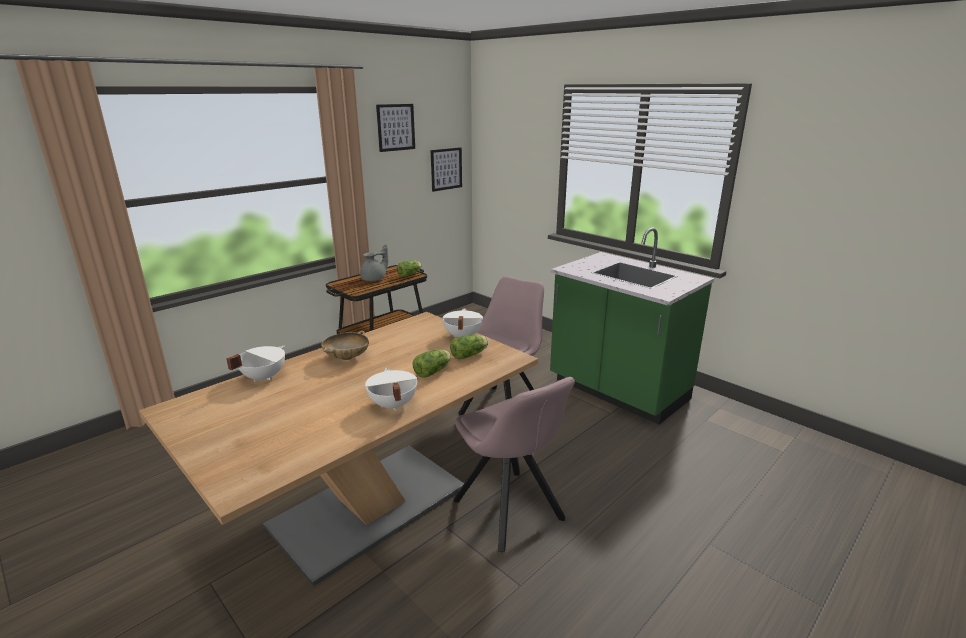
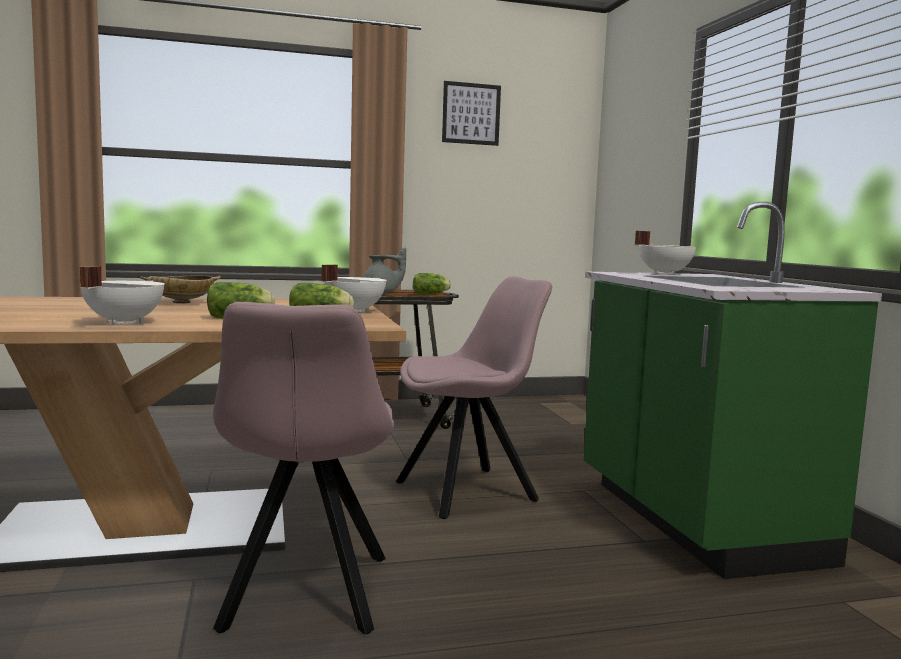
camera: 30 degrees right, 15 degrees down
(263, 377) = (69, 299): white cooking pot -> white cooking pot (664, 273)
(446, 169) = (549, 182): picture -> none

